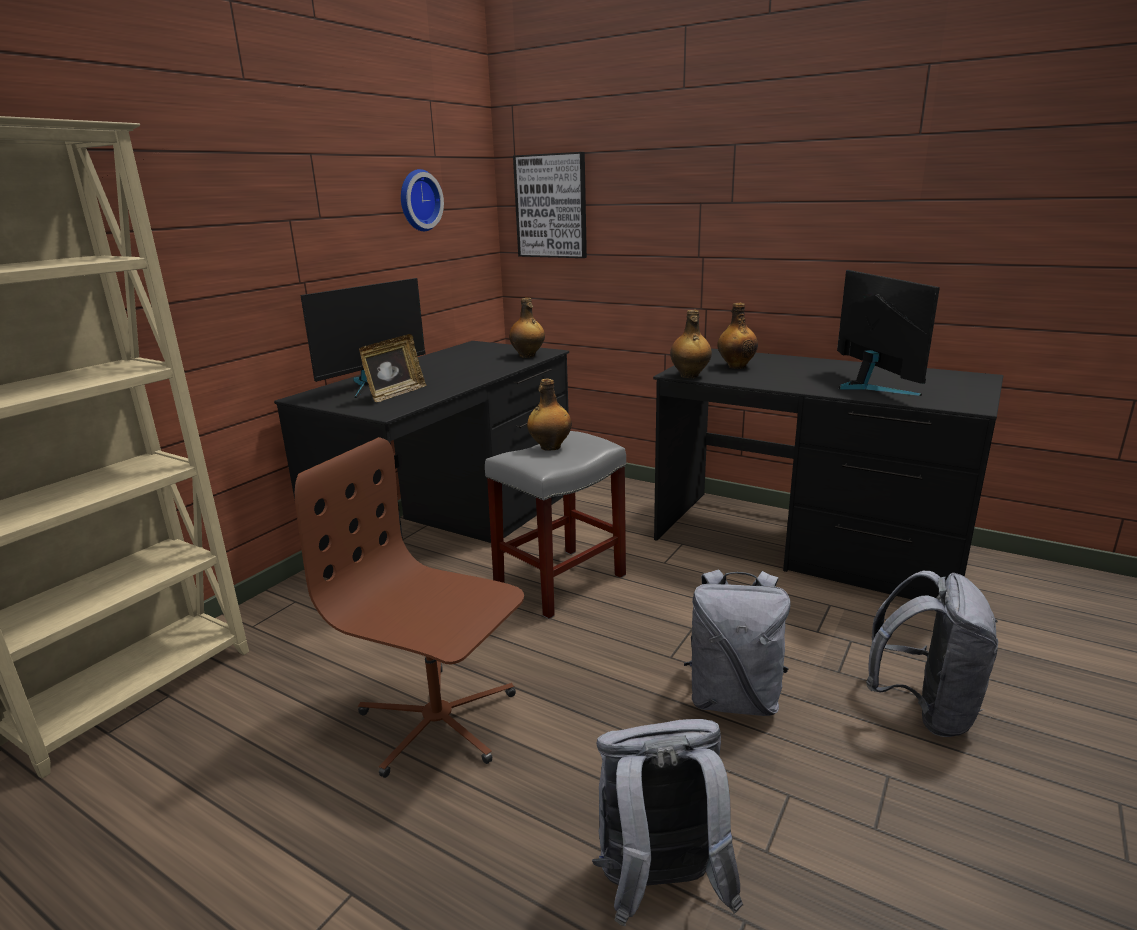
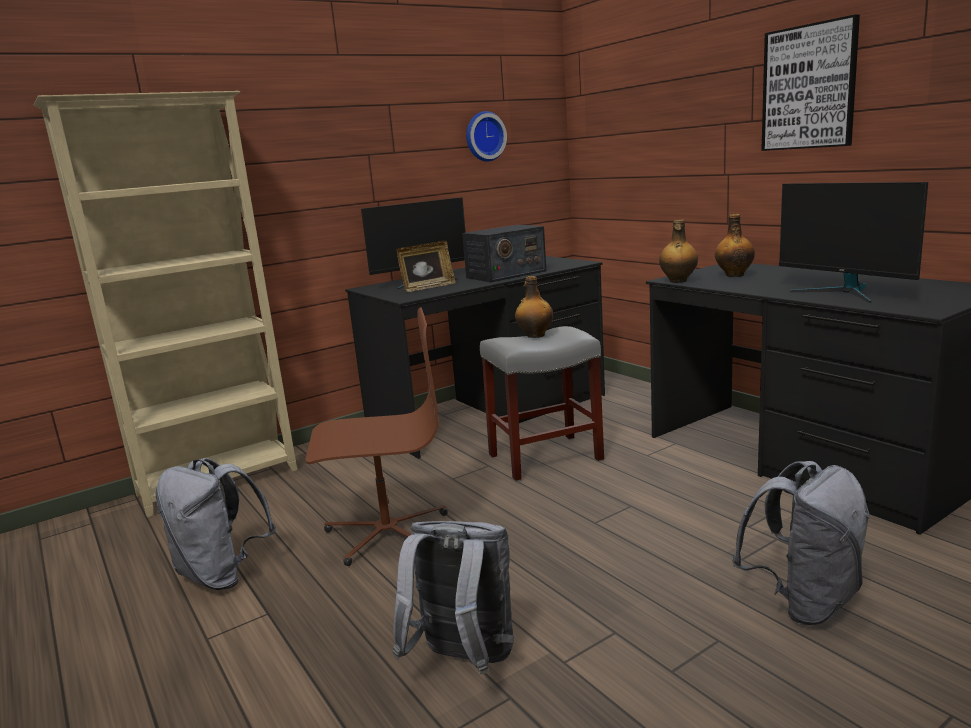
camera: 25 degrees right, 5 degrees down
(437, 722) = (386, 532): brown office chair -> brown office chair turned 120 degrees clockwise
(475, 371) = (506, 274): none -> radio
(527, 356) = (561, 265): bottle -> none
(551, 206) = (606, 136): picture -> picture (809, 87)
(733, 698) = (624, 560): grey backpack -> grey backpack (223, 575)
(870, 386) = (844, 292): monitor -> monitor turned 135 degrees clockwise

